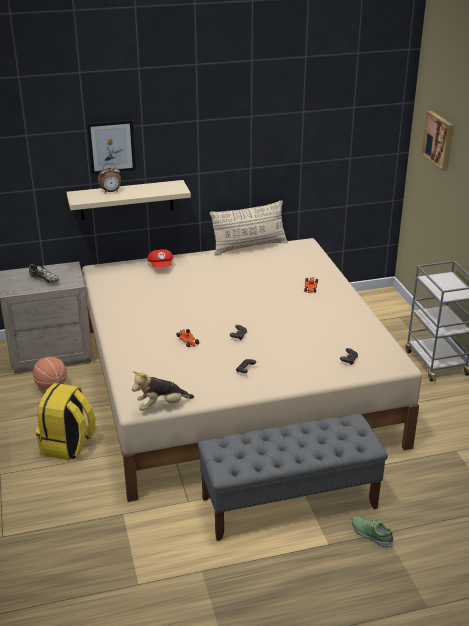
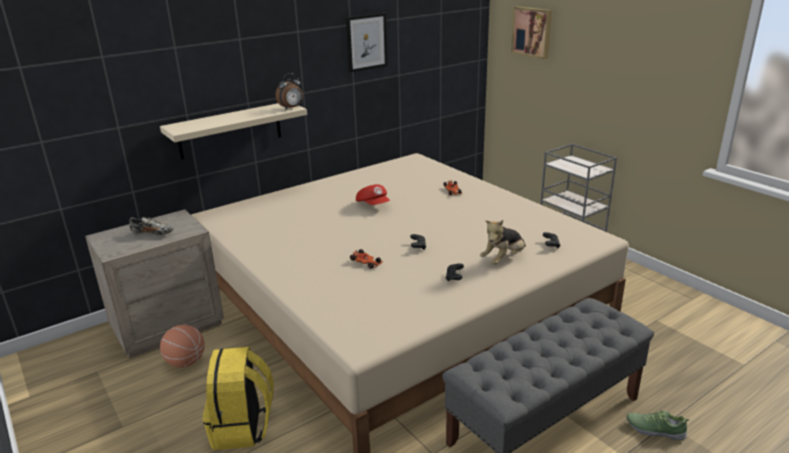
camera: 20 degrees left, 5 degrees down
(111, 146) = (208, 66): picture -> picture (366, 42)
(111, 192) = (215, 119): alarm clock -> alarm clock (291, 108)
(161, 266) = (281, 200): red cap -> red cap (373, 205)
(161, 406) = (389, 339): plush toy -> plush toy (503, 259)
(249, 246) = (361, 168): beige pillow -> none

